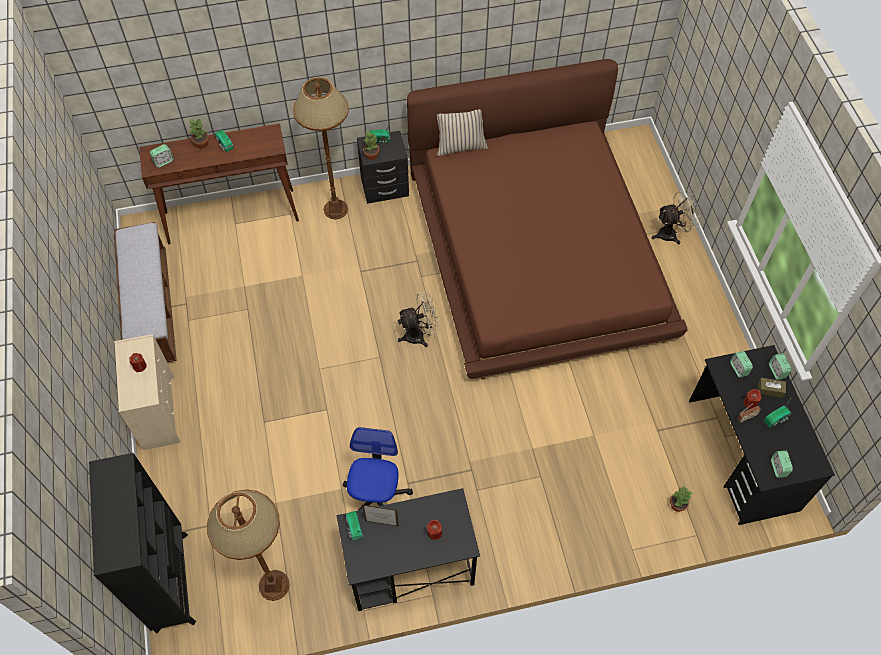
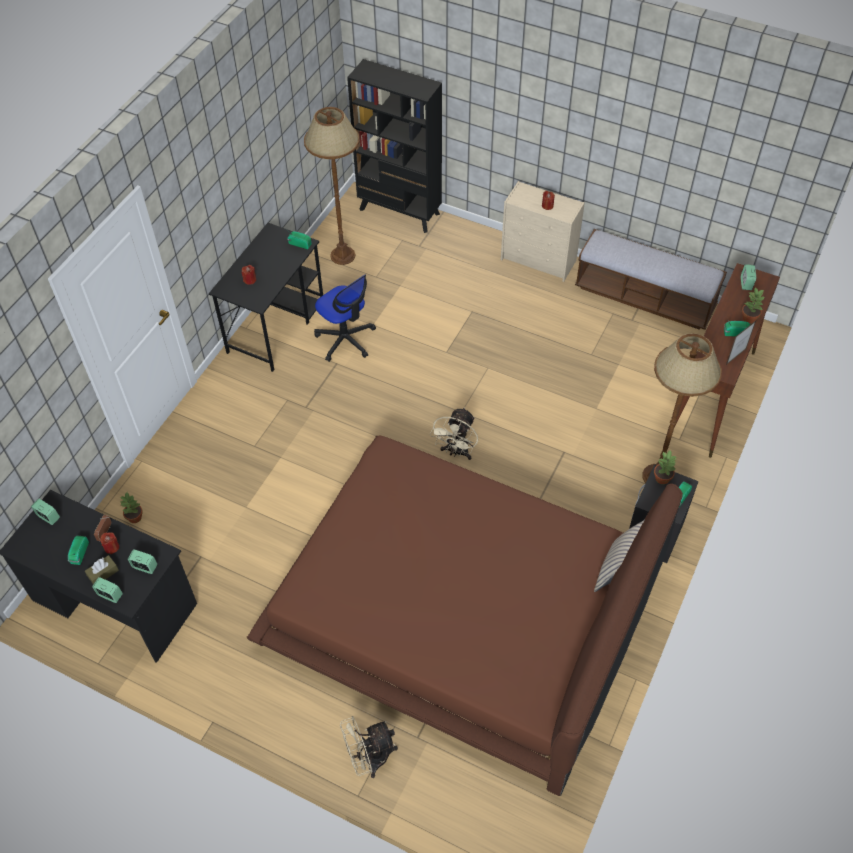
camera: 130 degrees right, 5 degrees down
(381, 523) = (287, 258): picture frame -> picture frame (736, 356)
(671, 233) = (369, 758): beige fan -> beige fan turned 45 degrees clockwise

